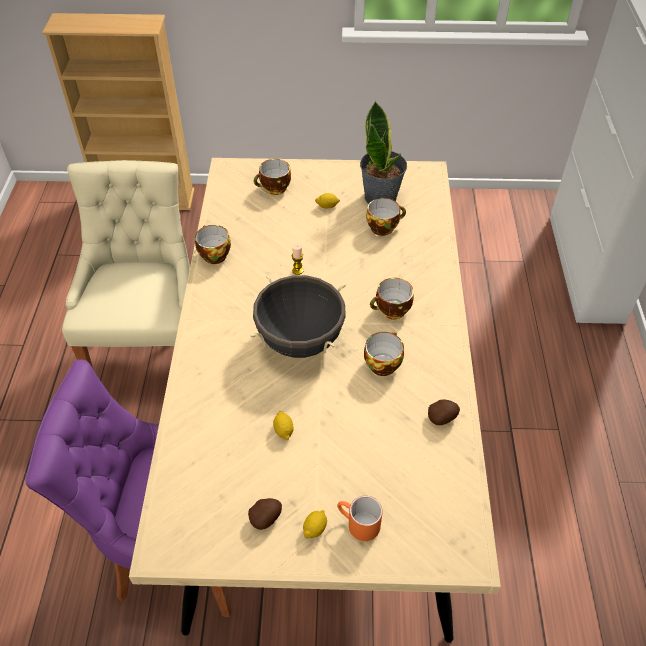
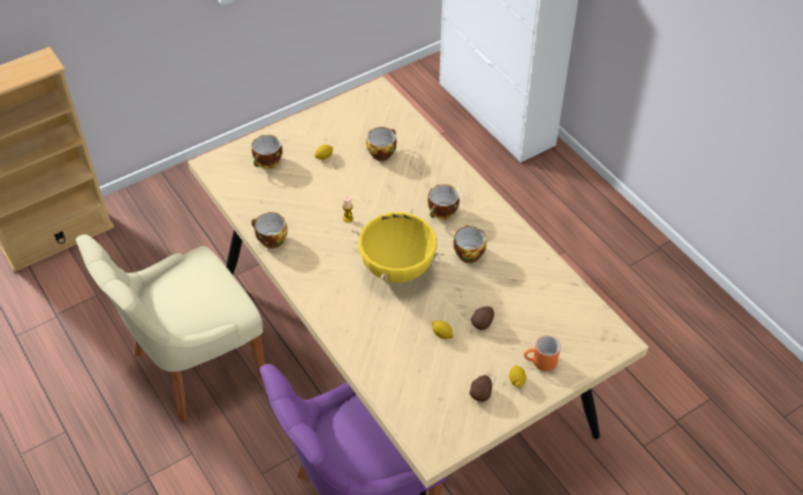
camera: 35 degrees left, 0 degrees up
(152, 348) = (194, 367): beige chair -> beige chair turned 90 degrees counterclockwise
(300, 340) = (397, 268): black cooking pot -> yellow cooking pot
(381, 196) = (358, 129): potted plant -> none
(442, 418) = (536, 267): potato -> potato (483, 323)

